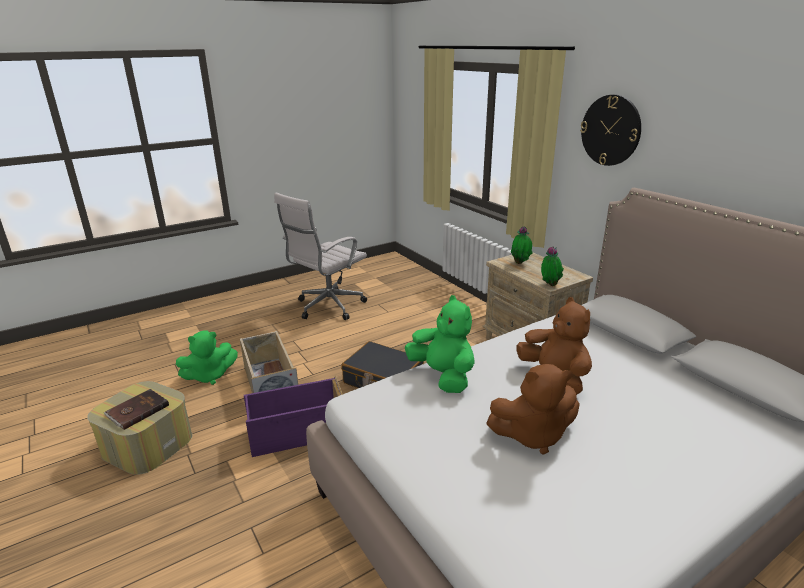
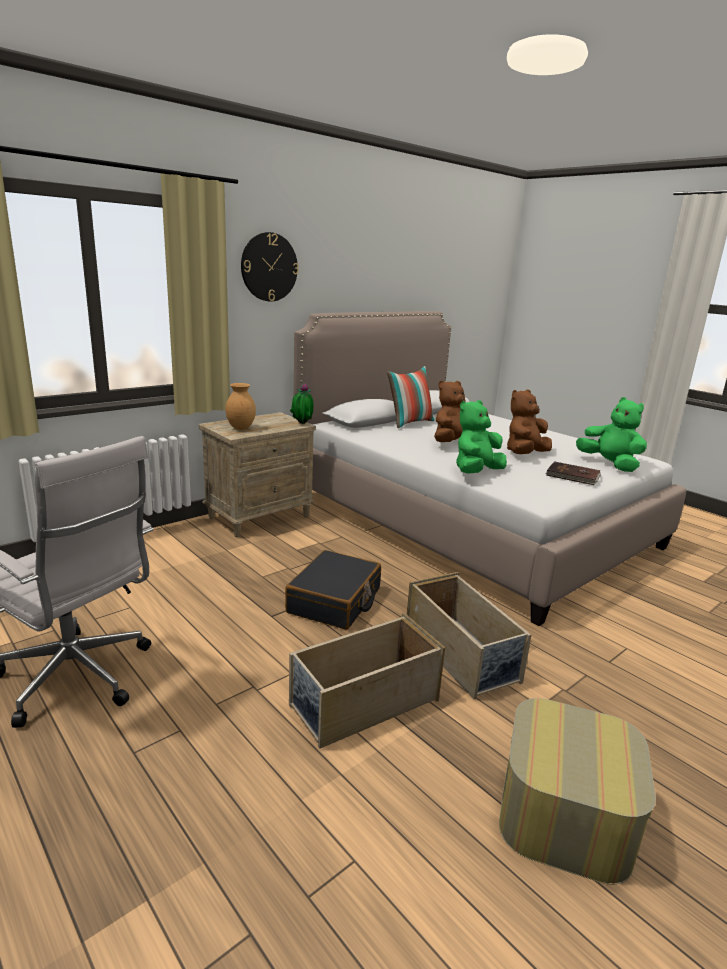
camera: 100 degrees left, 5 degrees down
(137, 410) = (589, 744): brown book -> brown book (573, 476)
(209, 376) = (351, 798): green plush toy -> green plush toy (609, 464)
(297, 433) = (462, 655): purple storage box -> beige storage box
(520, 263) = (240, 428): potted plant -> brown vase
(532, 435) = (525, 454): brown plush toy -> brown plush toy turned 120 degrees counterclockwise
(645, 359) = (409, 423): none -> pillow

